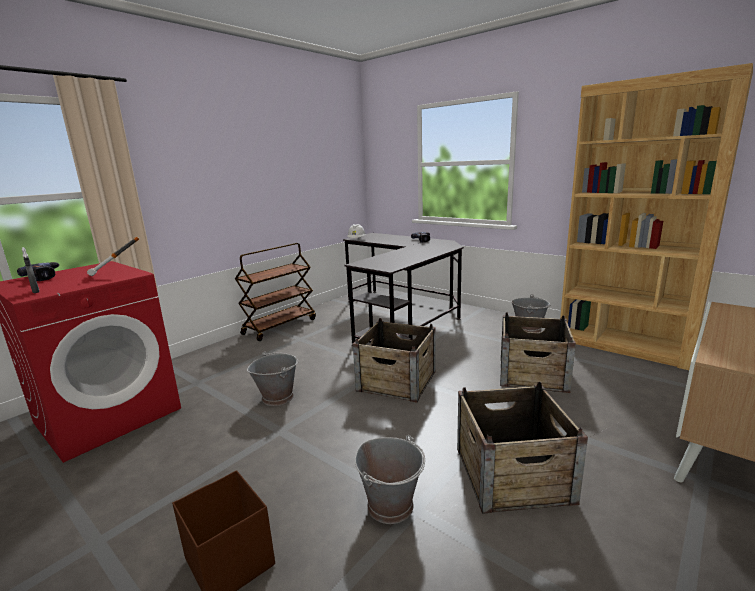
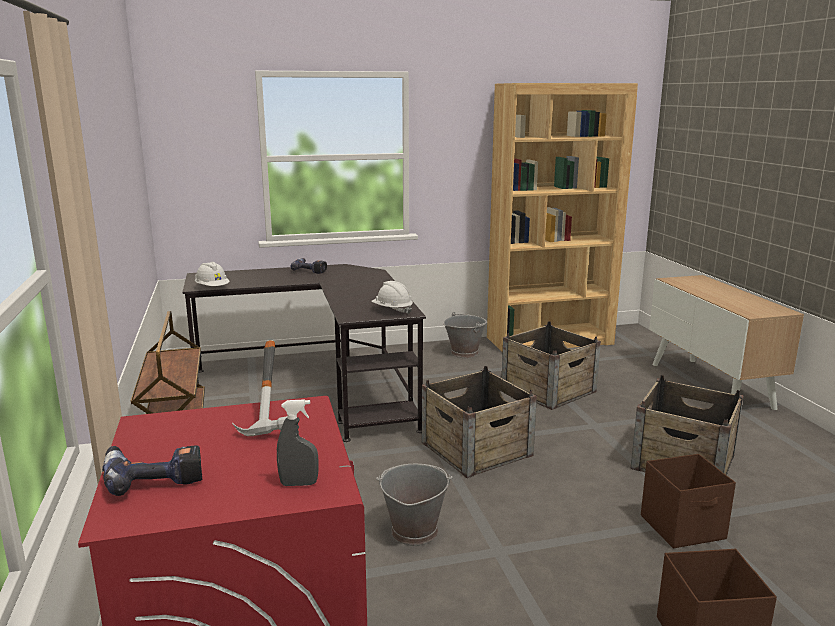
camera: 55 degrees left, 0 degrees up
(386, 265) = (392, 310): none -> white hard hat
(391, 505) = (683, 527): grey bucket -> brown storage box

